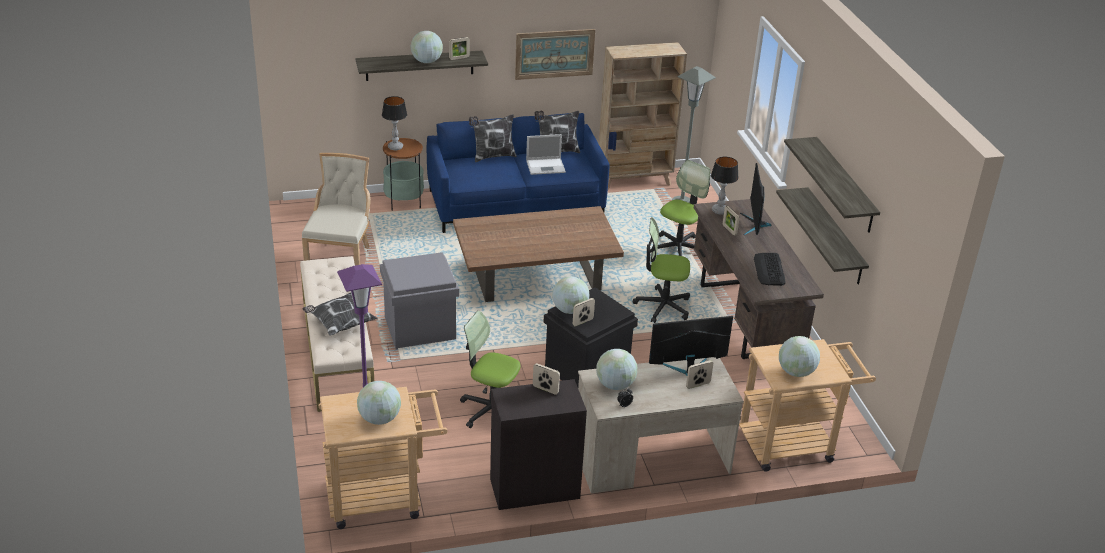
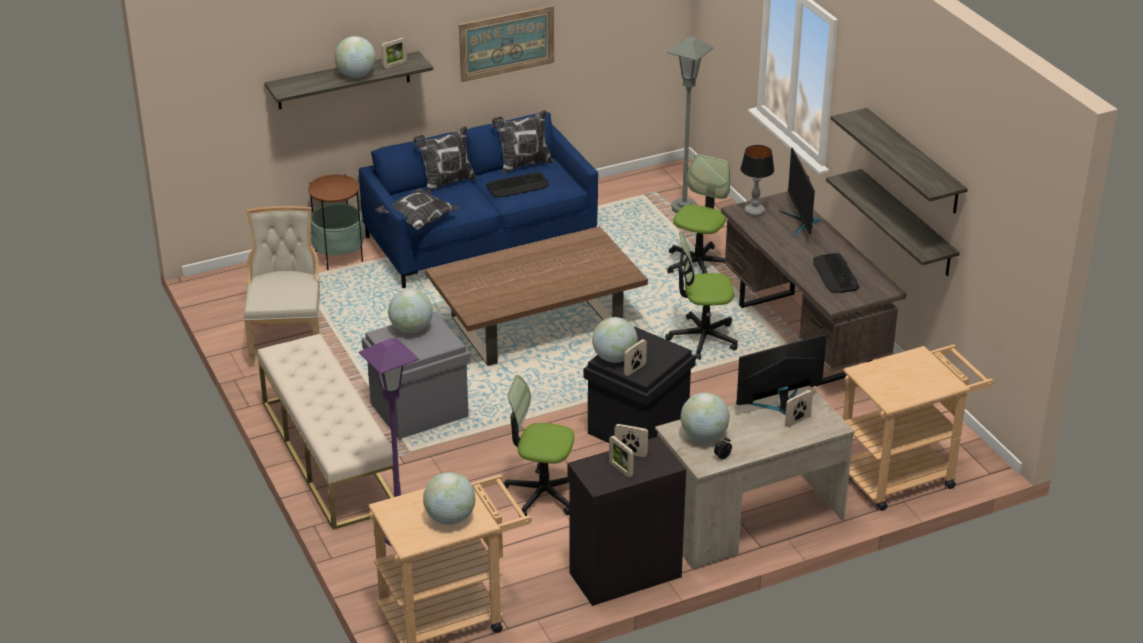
camera: 10 degrees left, 0 degrees up
(340, 324) = (340, 418): pillow -> pillow (417, 220)
(395, 147) = (325, 188): table lamp -> none
(546, 166) = (518, 186): laptop -> keyboard
(635, 181) = (617, 188): beige bookcase -> none
(729, 230) = (773, 233): picture frame -> picture frame (620, 469)
(796, 372) = (905, 388): globe -> globe (411, 329)

